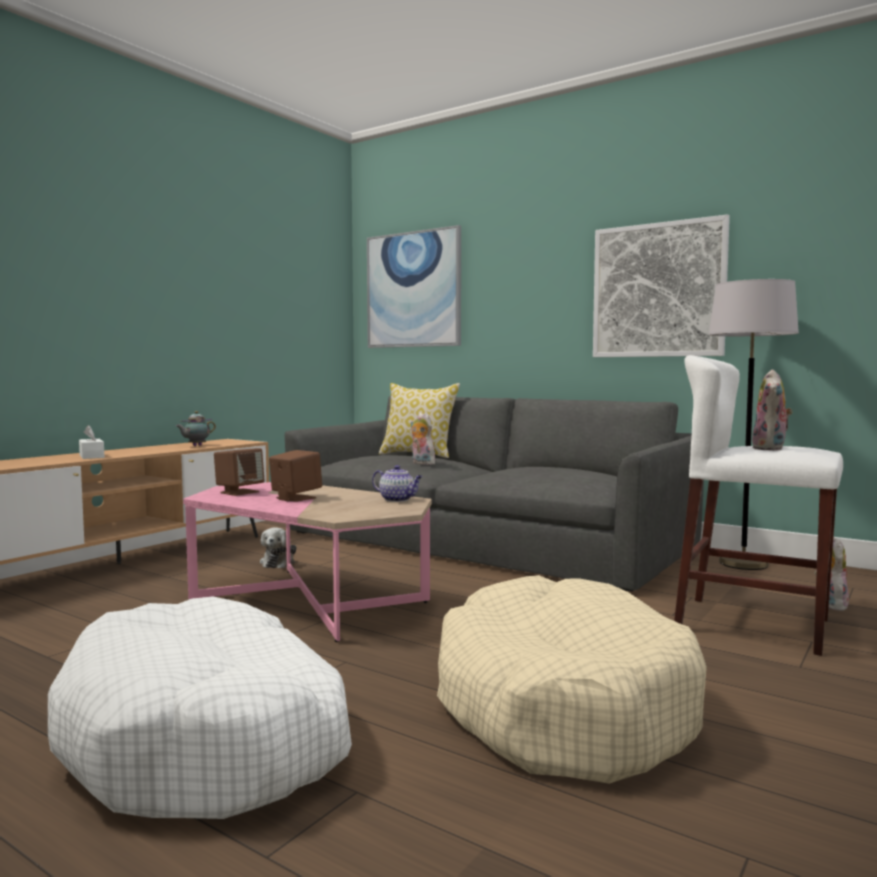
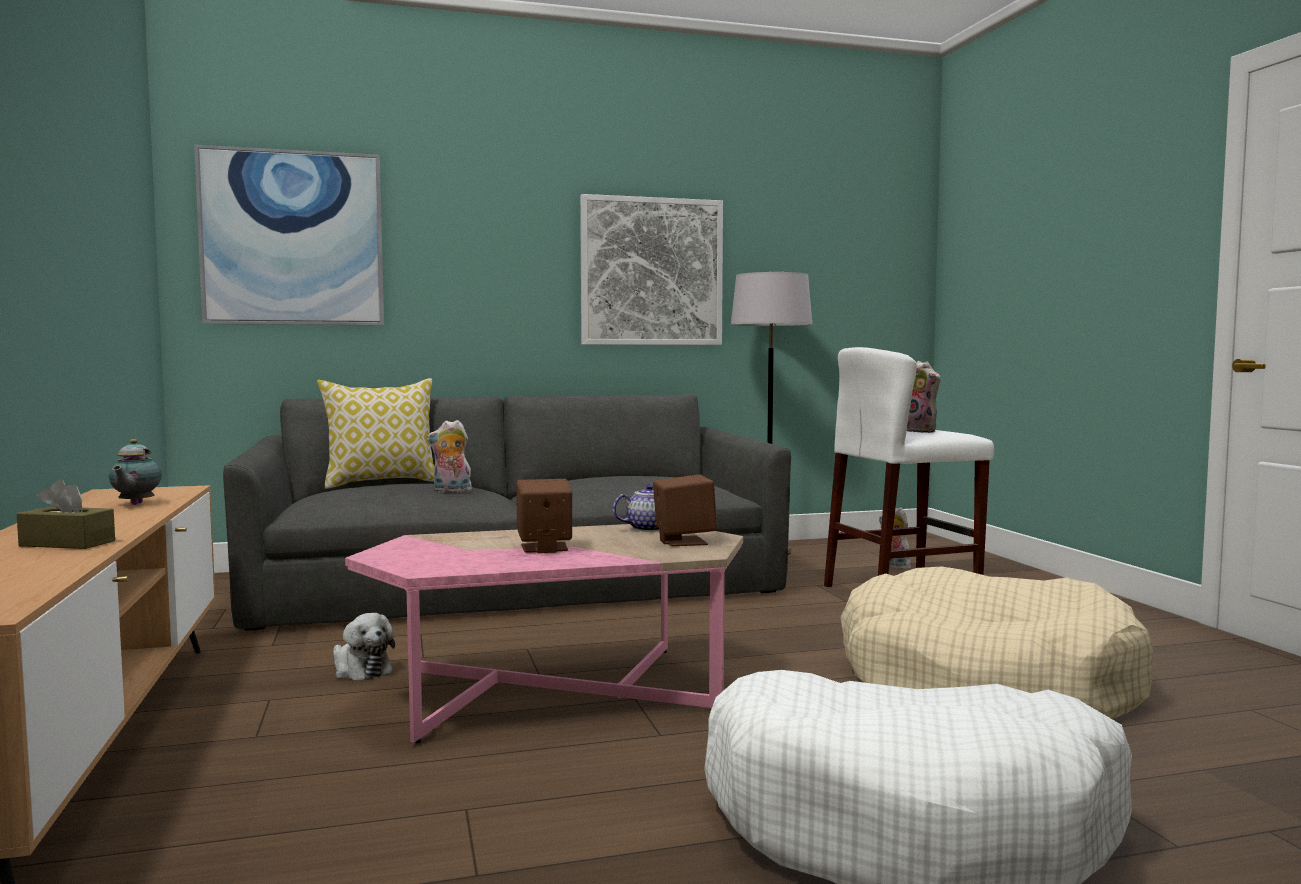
camera: 50 degrees left, 0 degrees up
(91, 456) = (67, 543): white tissue box -> brown tissue box
(239, 492) = (436, 556): brown speaker -> brown speaker (683, 541)

